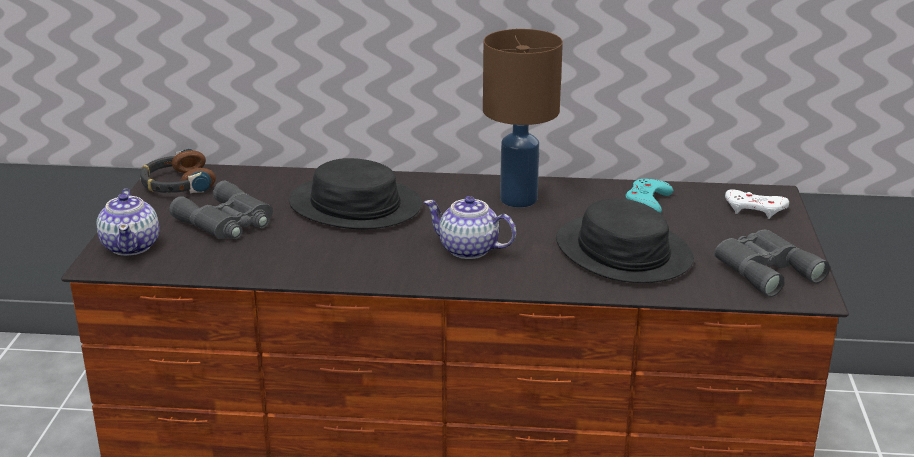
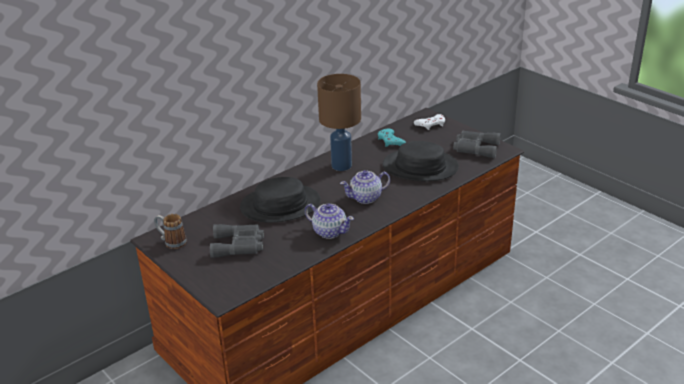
camera: 45 degrees left, 5 degrees up
(131, 246) = (219, 282): teapot -> teapot (329, 231)
(177, 184) = (171, 242): headphones -> mug

